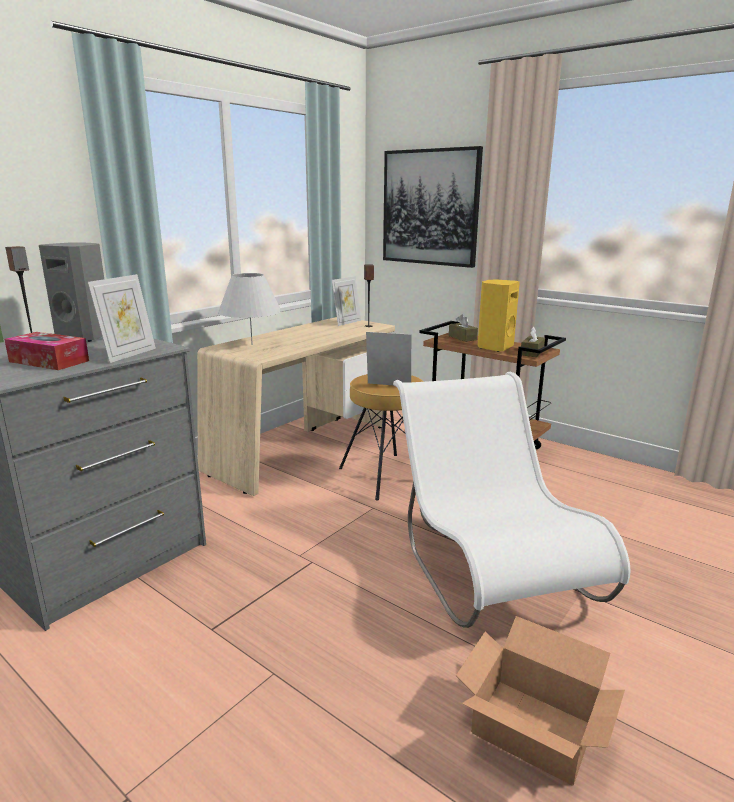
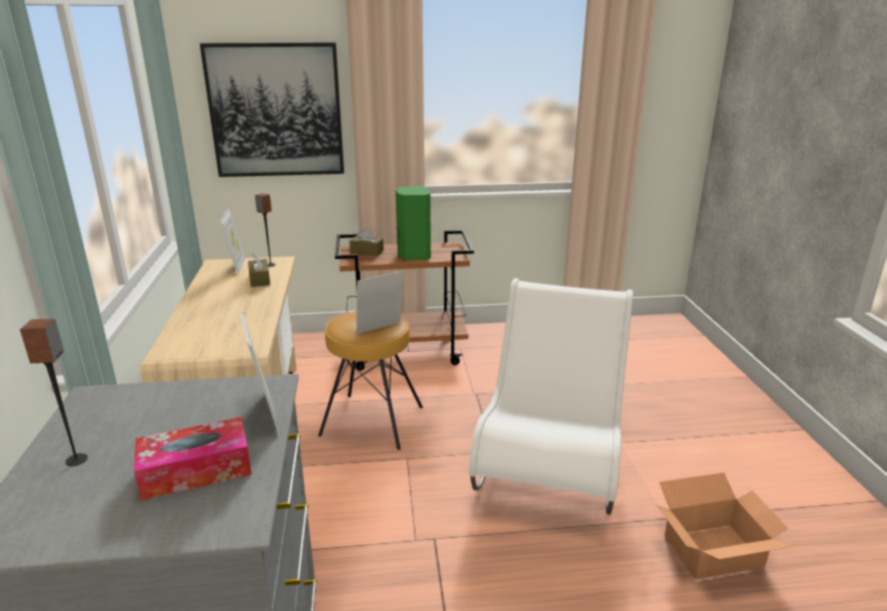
camera: 45 degrees left, 5 degrees up
(86, 336) = (117, 414): grey speaker -> none
(252, 344) = (199, 334): white table lamp -> none
(488, 565) = (550, 457): white chair -> white chair turned 75 degrees clockwise
(494, 347) = (413, 255): yellow speaker -> green speaker
(532, 352) = (451, 252): brown tissue box -> brown tissue box (260, 279)

